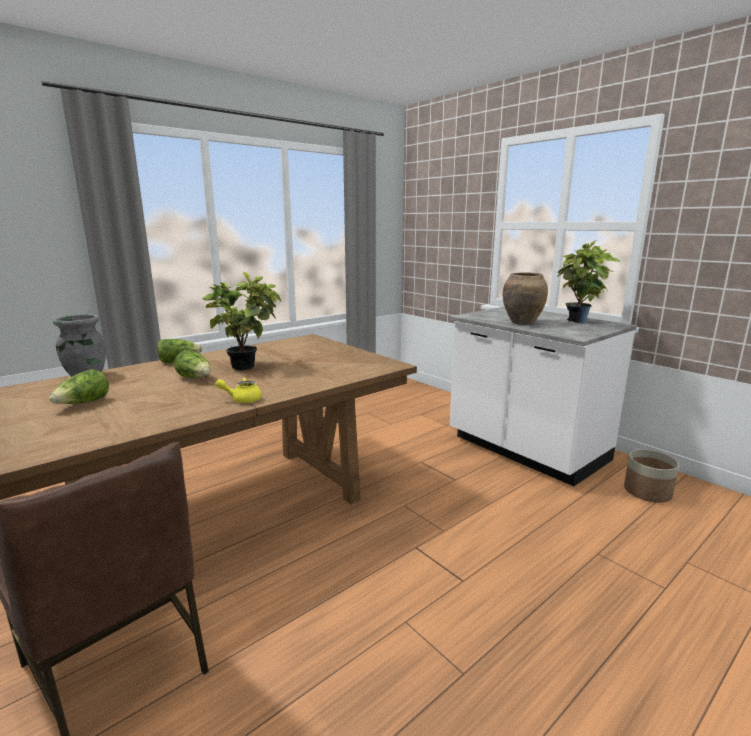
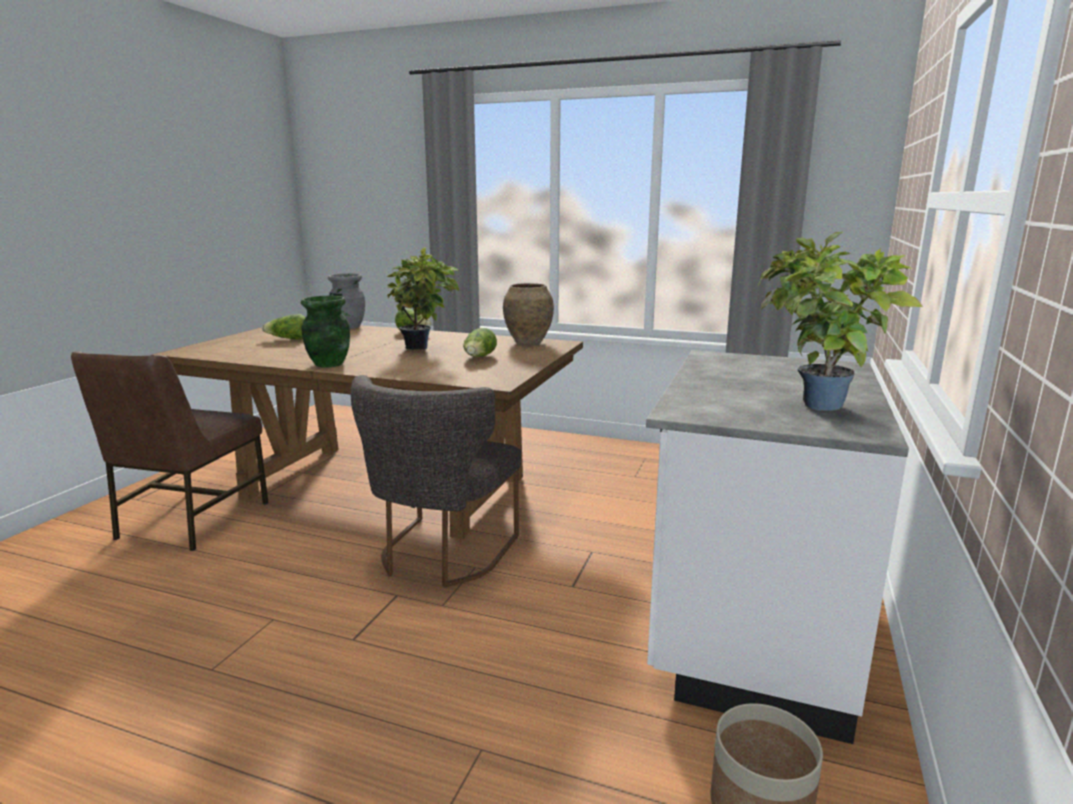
camera: 60 degrees right, 0 degrees up
(195, 378) = (372, 345): lettuce -> lettuce (479, 358)
(242, 399) = (328, 364): yellow teapot -> green vase
(375, 515) = (440, 555): none -> grey chair
(522, 323) = (722, 380): brown vase -> brown vase (528, 343)

